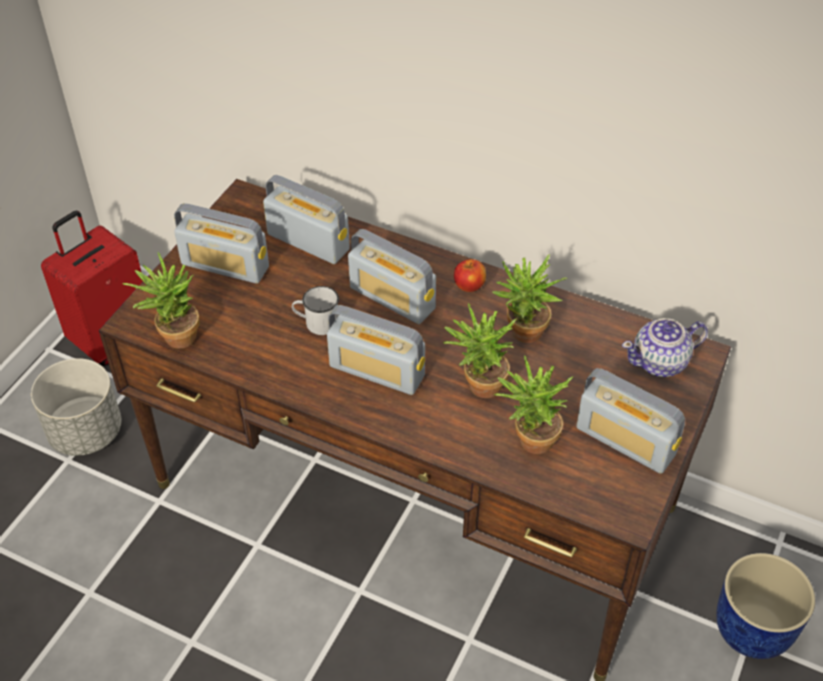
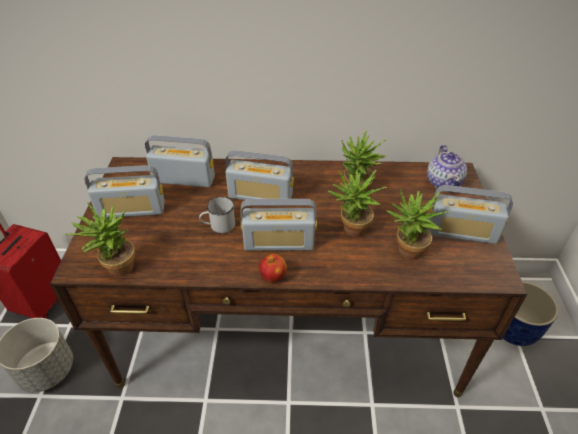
camera: 25 degrees left, 5 degrees down
(469, 286) = (304, 175): apple -> apple (273, 276)
(660, 362) = (444, 182): teapot -> teapot turned 45 degrees counterclockwise

